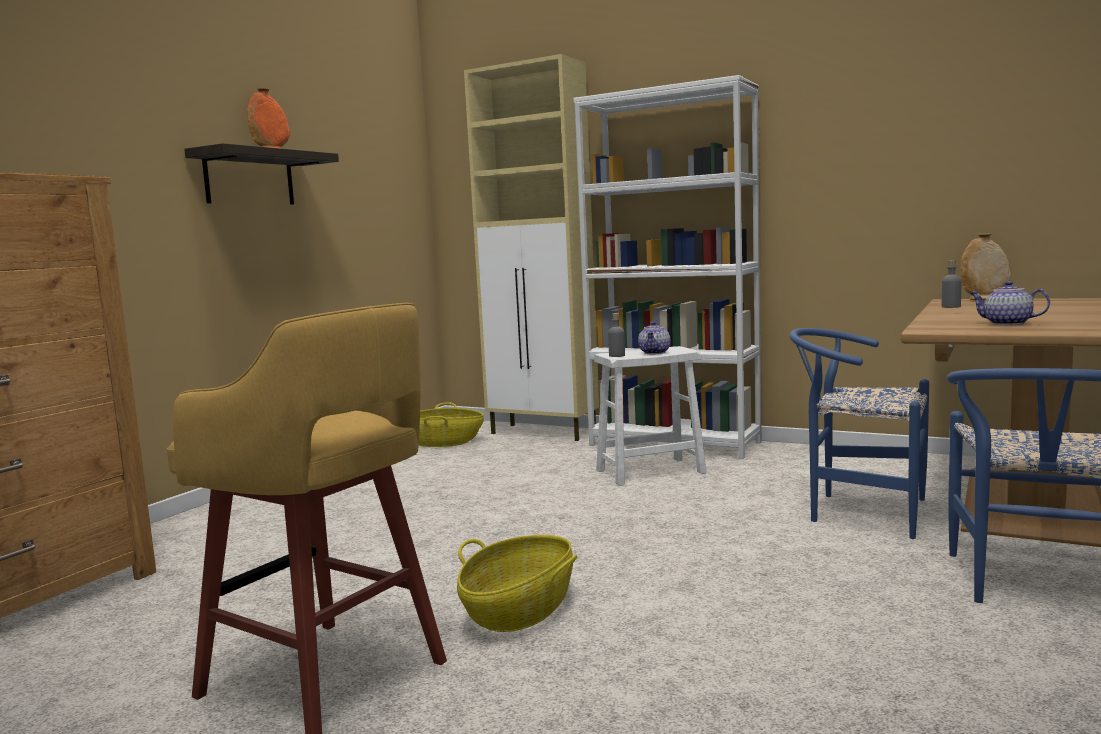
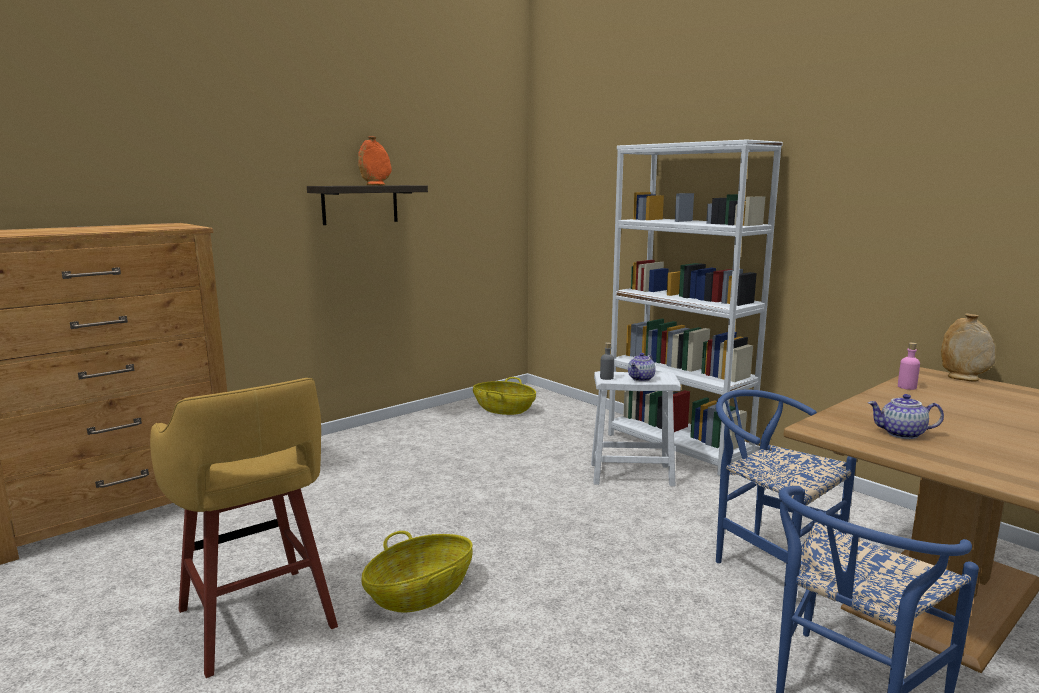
camera: 20 degrees right, 5 degrees up
(544, 432) = (585, 413): beige cabinet -> none
(951, 307) = (906, 387): grey bottle -> pink bottle
(1007, 324) = (901, 434): teapot -> teapot turned 45 degrees counterclockwise

